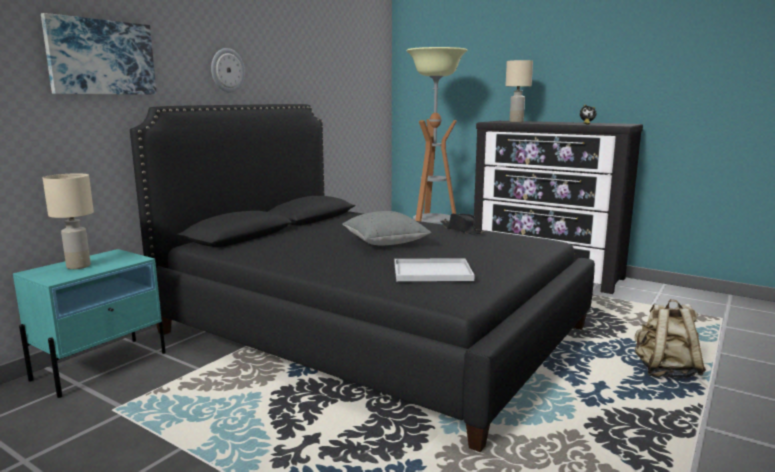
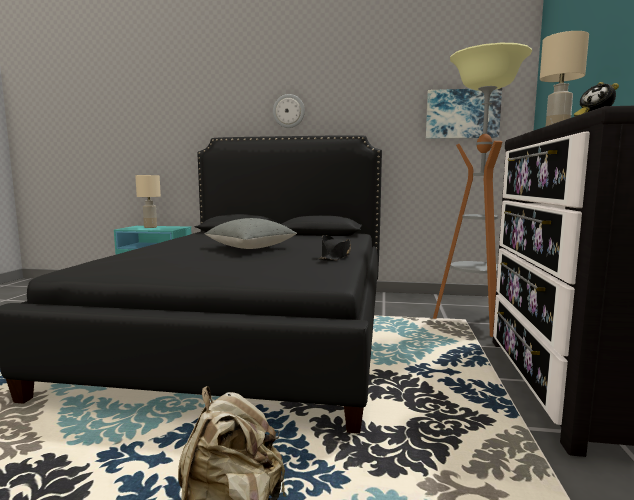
camera: 65 degrees right, 5 degrees down
(101, 57) = (195, 109): picture -> picture (462, 114)
(430, 272) = (147, 259): white tray -> none

